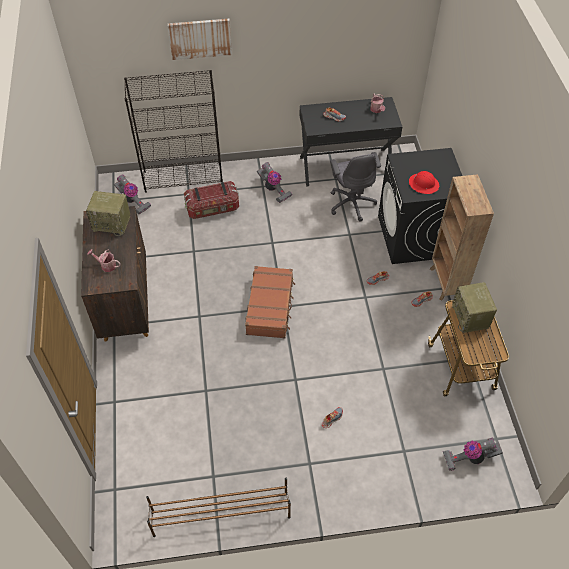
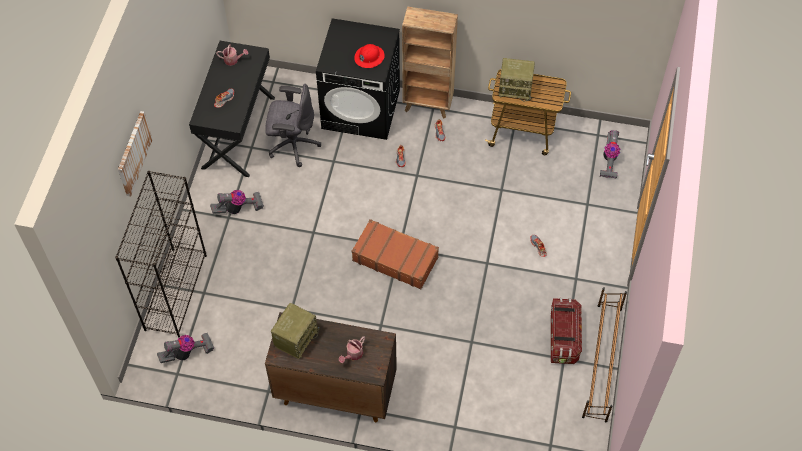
camera: 70 degrees left, 5 degrees up
(213, 208) = (238, 274): storage box -> storage box (563, 337)

